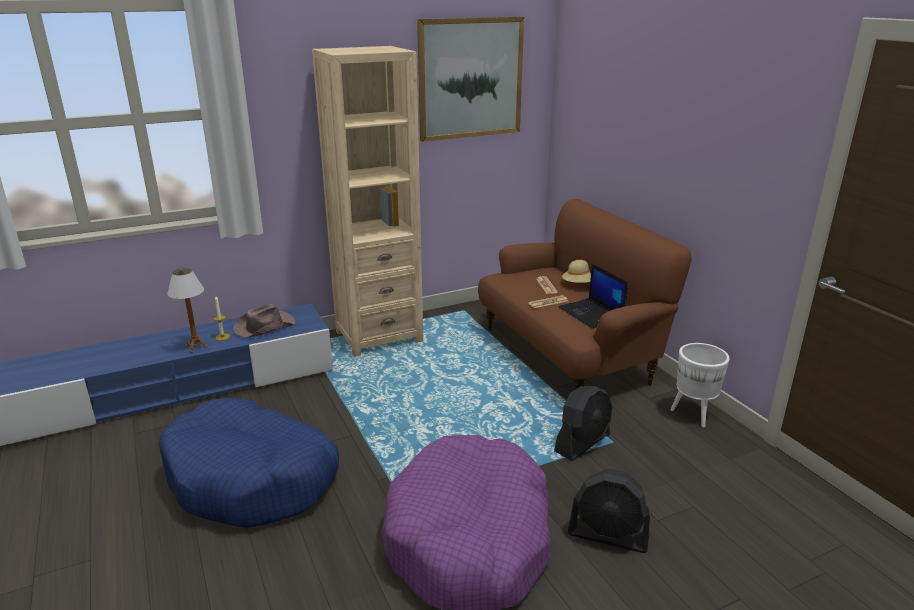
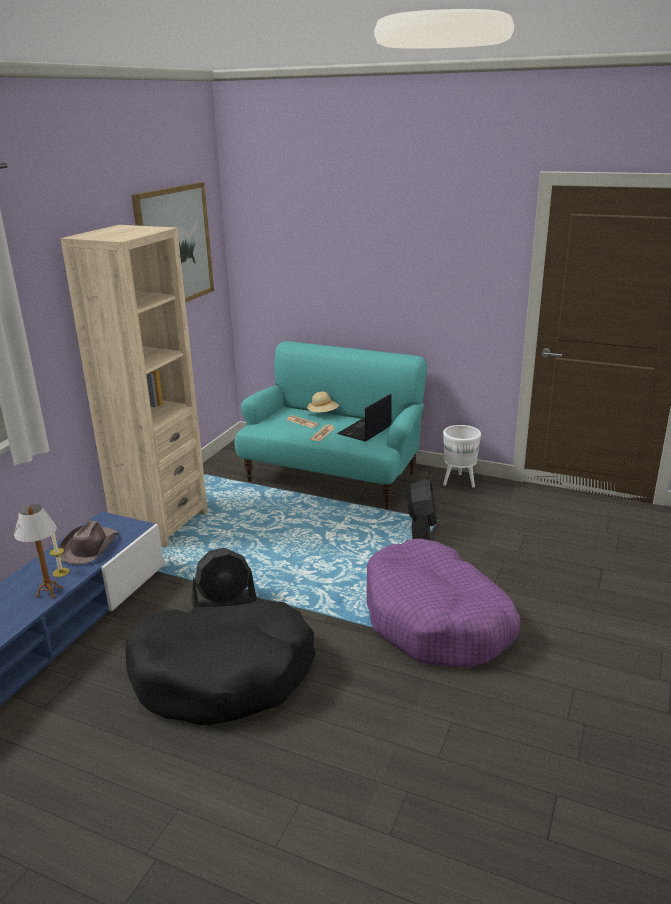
camera: 40 degrees left, 0 degrees up
(252, 478) = (223, 674): blue dog bed -> black dog bed
(567, 354) = (332, 476): brown sofa -> turquoise sofa
(592, 314) = (364, 430): laptop -> laptop turned 105 degrees clockwise
(608, 535) = (506, 573): black fan -> black fan (224, 602)

